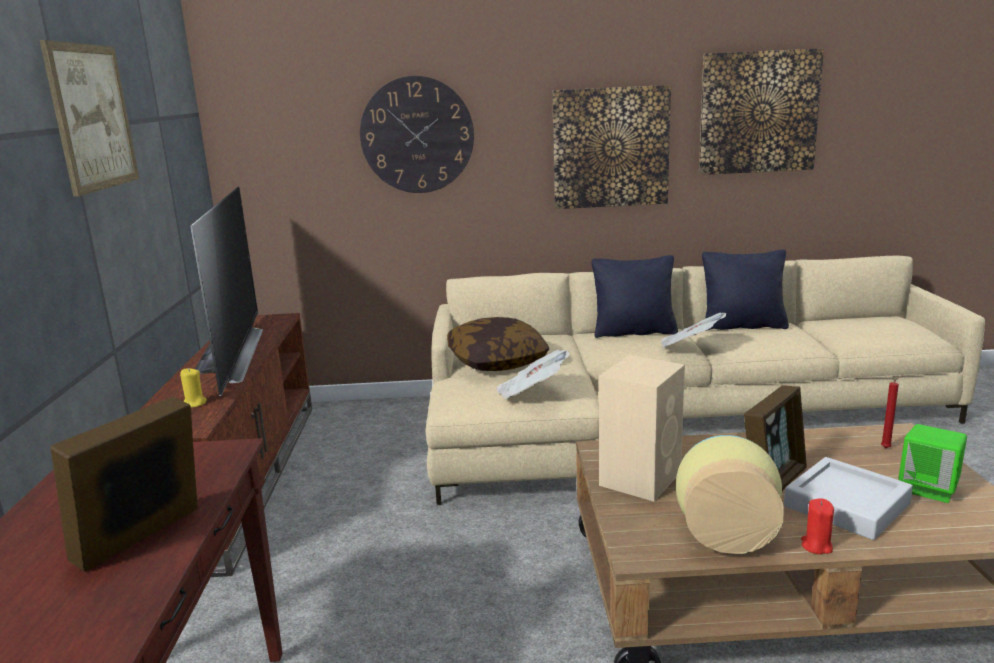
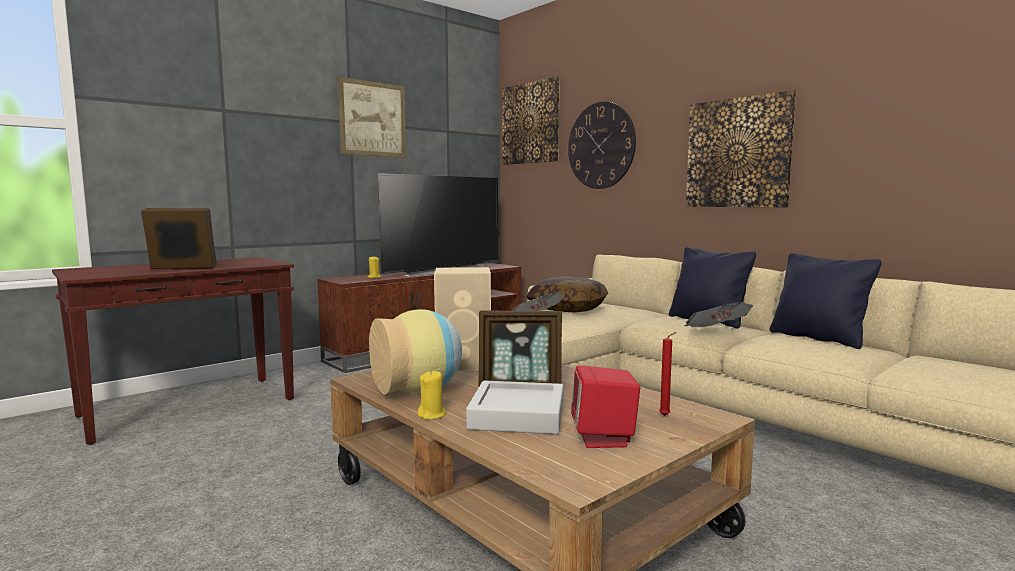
camera: 50 degrees right, 10 degrees down
(758, 112) = (898, 111): picture -> picture (531, 123)
(816, 546) = (432, 415): red candle -> yellow candle
(929, 489) = (603, 438): green speaker -> red speaker

